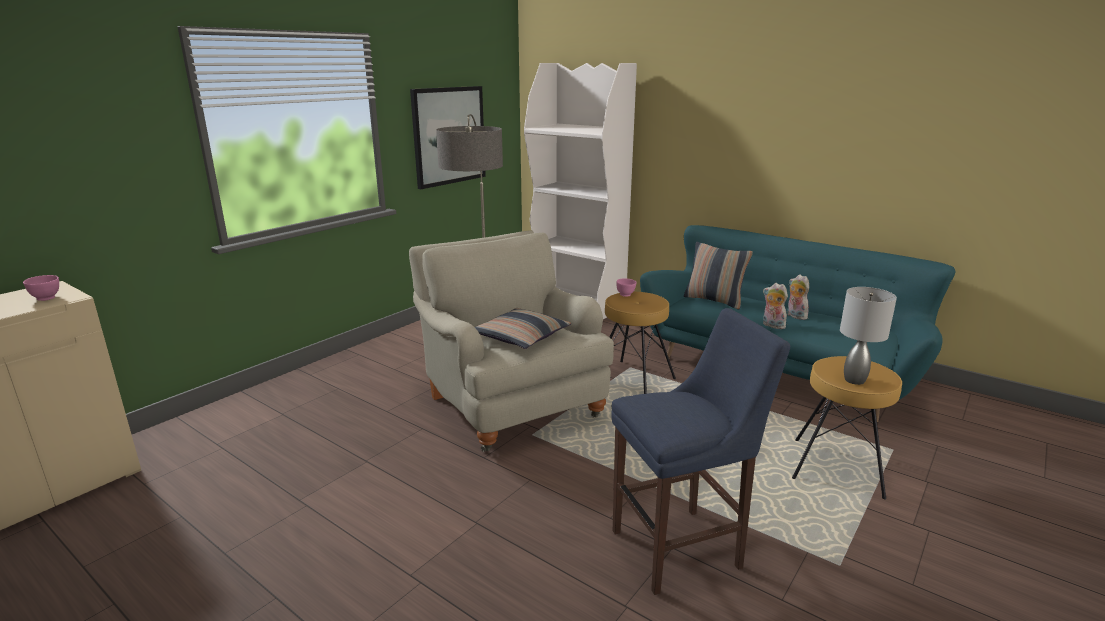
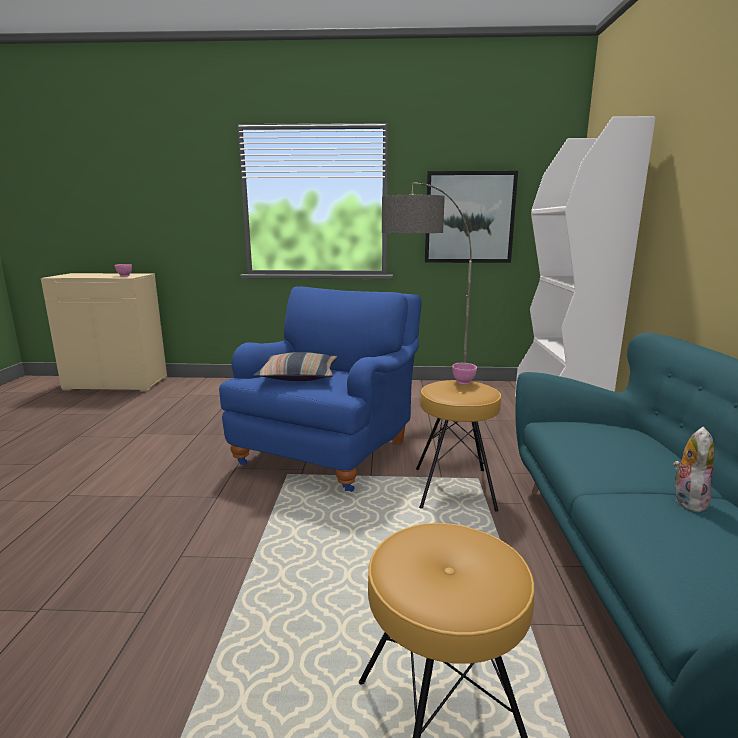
camera: 55 degrees right, 5 degrees down
(510, 403) = (329, 449): beige armchair -> blue armchair
(682, 548) = (146, 619): blue stool -> none
(714, 300) = (605, 436): pillow -> none
(772, 325) = (609, 490): plush toy -> none
(855, 380) = (404, 568): grey table lamp -> none

